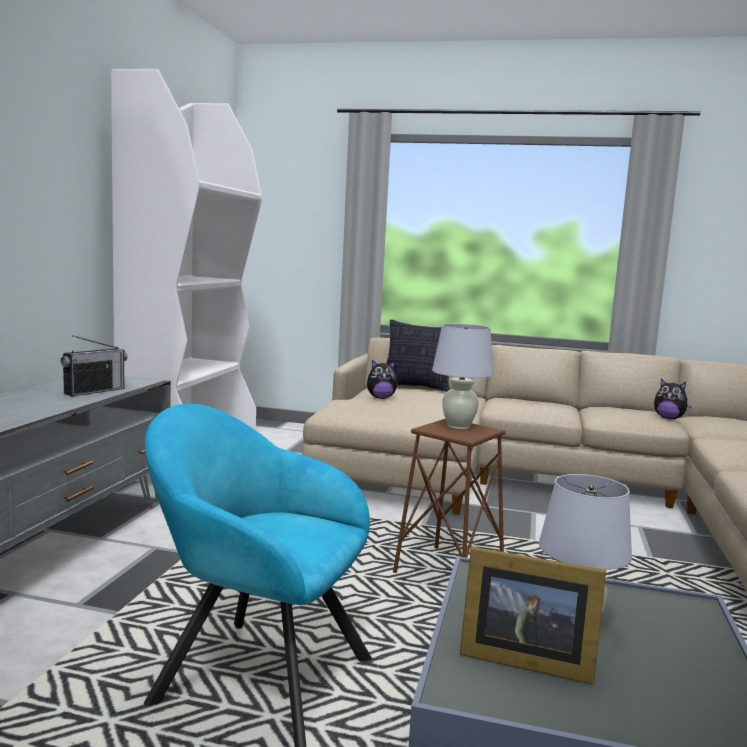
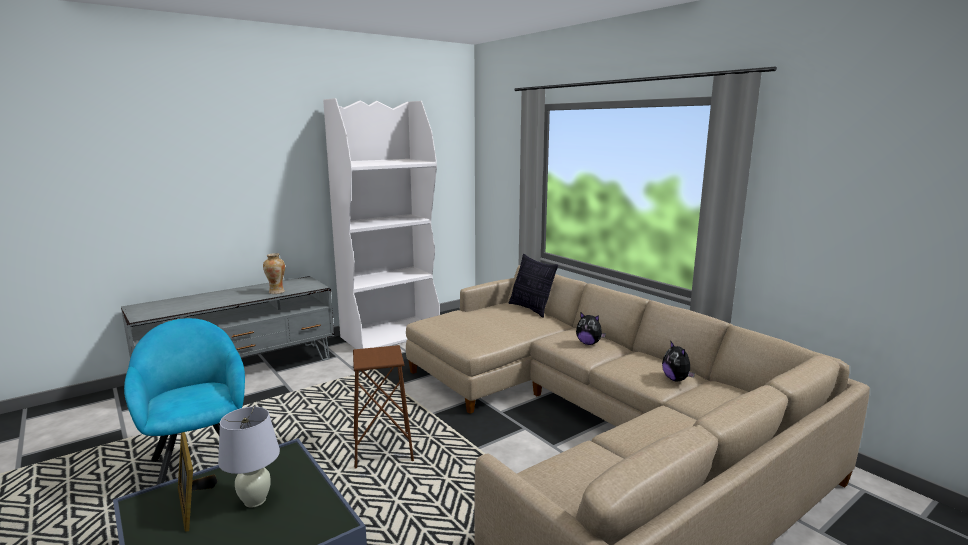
camera: 40 degrees right, 5 degrees up
(94, 391) = (276, 292): radio -> vase
(381, 398) = (476, 315): plush toy -> plush toy (588, 343)
(458, 426) = (383, 353): white table lamp -> none

